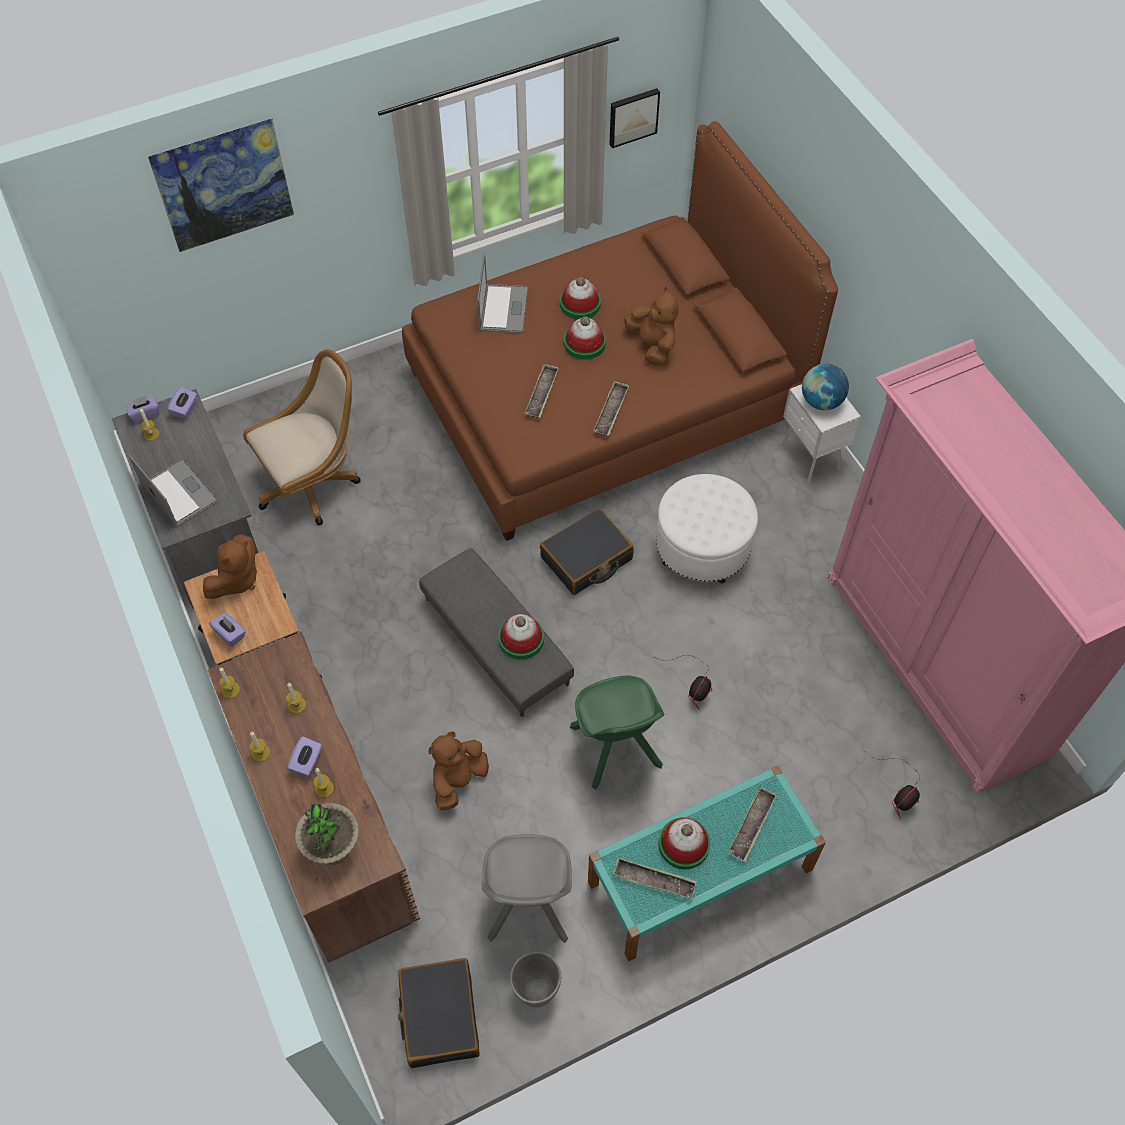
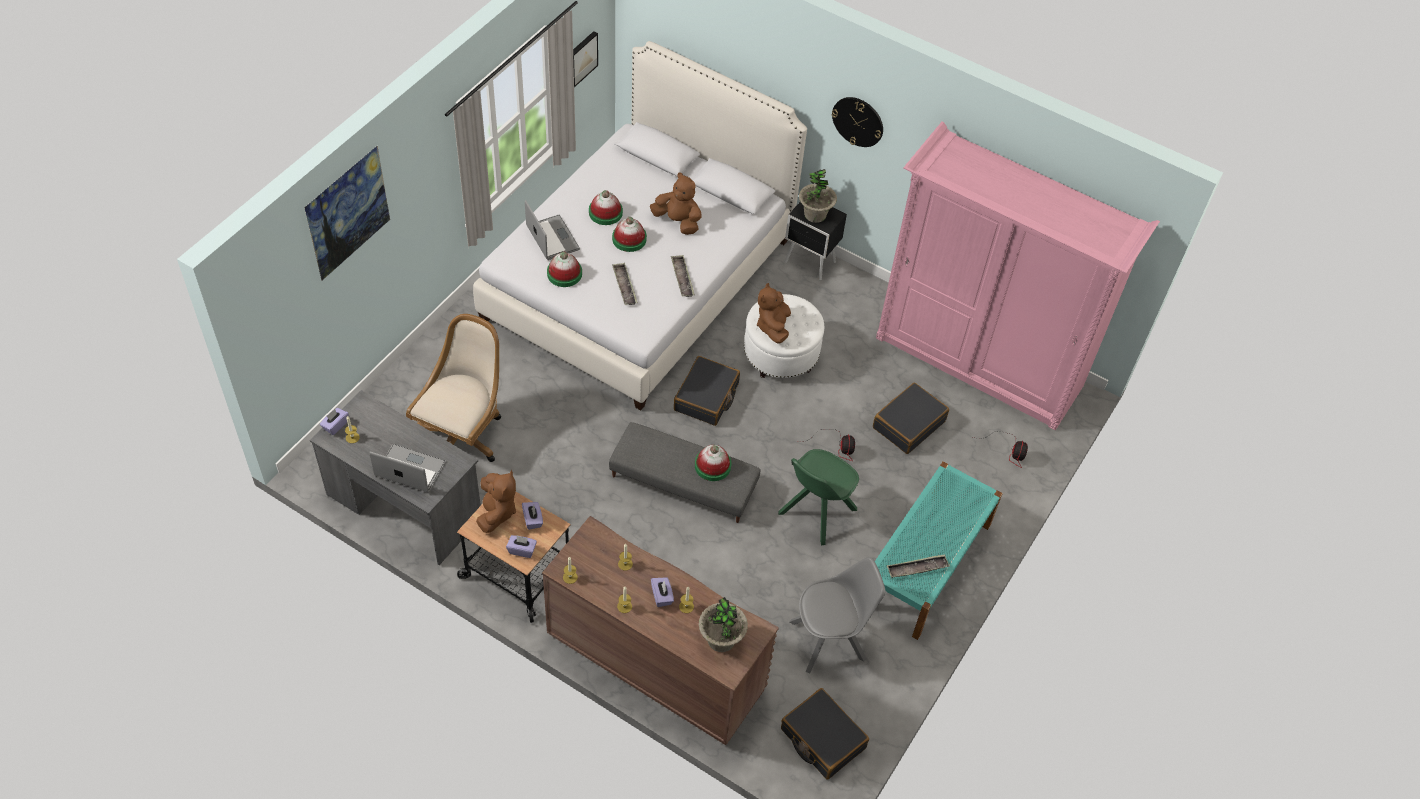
camera: 35 degrees left, 5 degrees down
(185, 409) = (365, 408): purple tissue box -> purple tissue box (533, 520)
(458, 780) = (725, 585): brown plush toy -> brown plush toy (773, 327)
(528, 905) = (830, 640): grey chair -> grey chair turned 75 degrees counterclockwise
(536, 991) = (873, 689): grey planter -> none
(605, 395) = (638, 279): brown bed -> white bed
(616, 749) = (816, 512): green chair -> green chair turned 90 degrees clockwise
(684, 844) = (920, 537): hat -> hat (564, 274)
(752, 825) = (952, 505): tray -> none
(796, 698) = (908, 424): none -> black suitcase
(810, 458) = (810, 263): white nightstand -> black nightstand
(821, 401) = (815, 214): globe -> potted plant
(892, 303) = (858, 121): none -> wall clock

